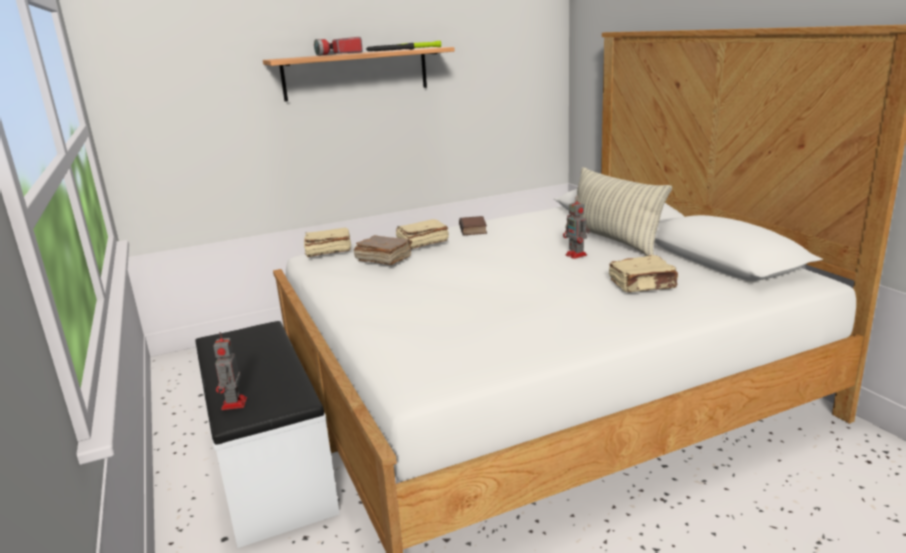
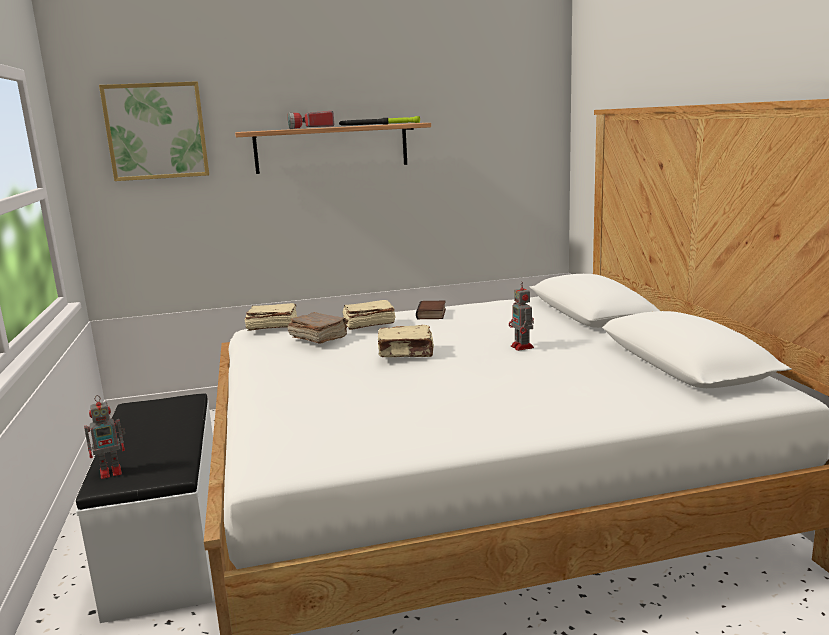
camera: 10 degrees right, 5 degrees down
(182, 61) = (156, 131): none -> picture
(234, 404) = (112, 471): toy robot -> toy robot turned 120 degrees counterclockwise
(612, 240) = (572, 334): pillow -> none
(643, 285) = (573, 383): beige book -> beige book (406, 352)

